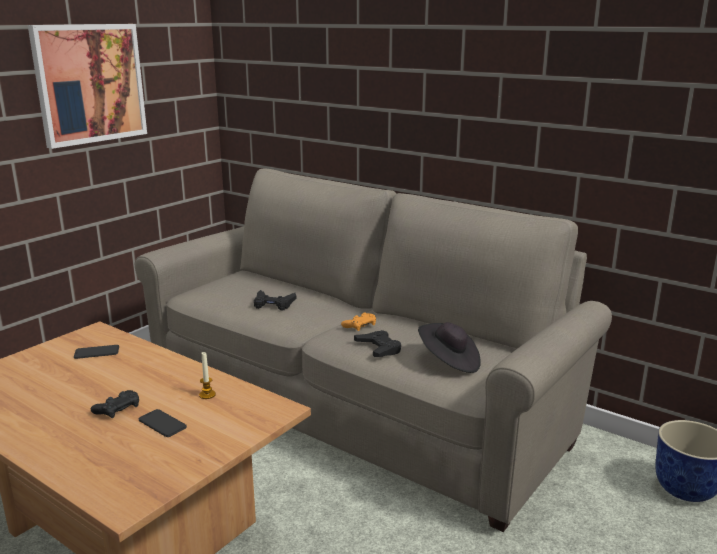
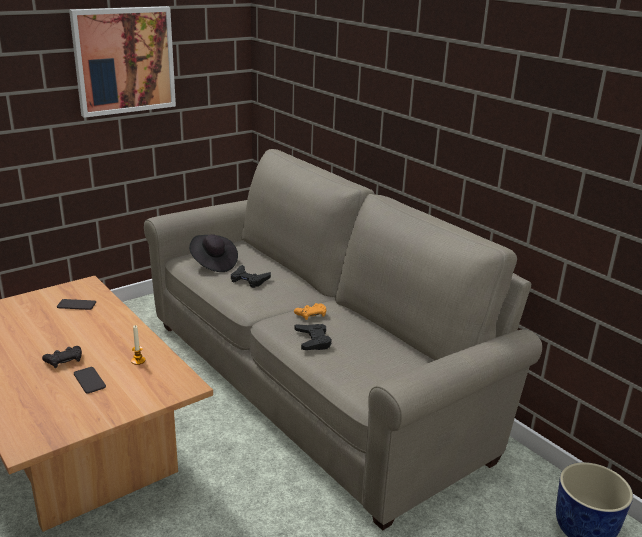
camera: 15 degrees right, 5 degrees up
(449, 362) = (368, 366): black hat -> black hat (213, 263)

